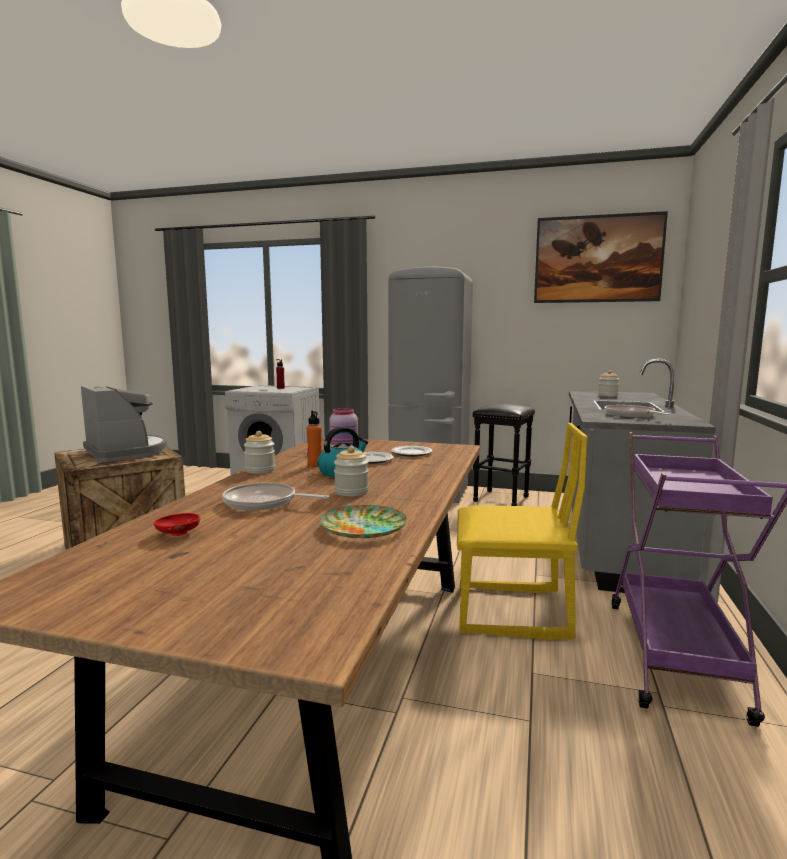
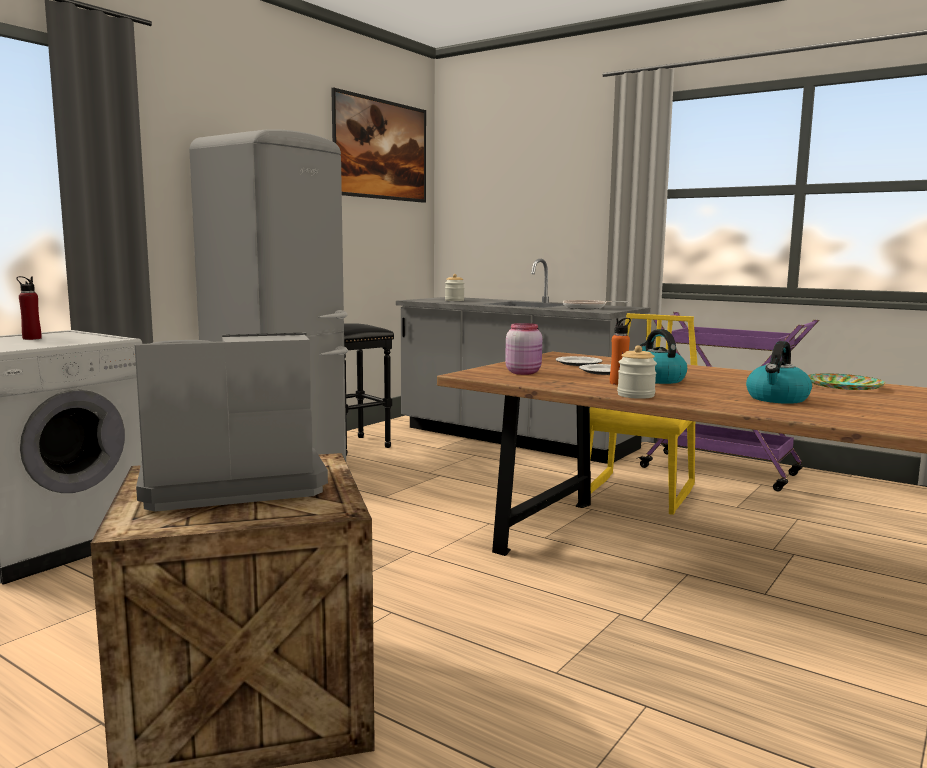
camera: 70 degrees left, 0 degrees up
(178, 534) = (885, 417): red bowl -> none
(264, 503) = (777, 399): frying pan -> kettle
(351, 492) = (737, 382): jar -> none

